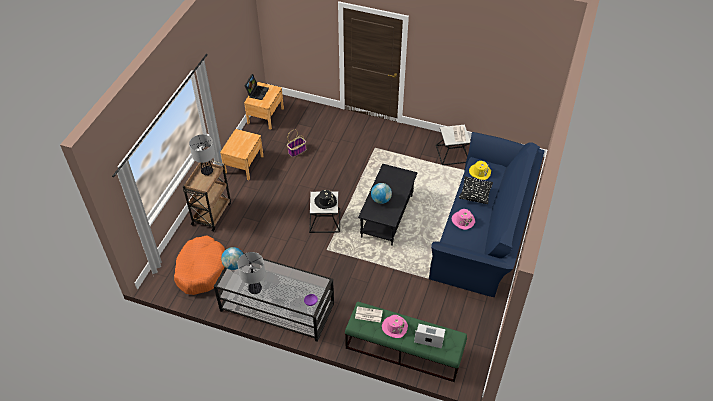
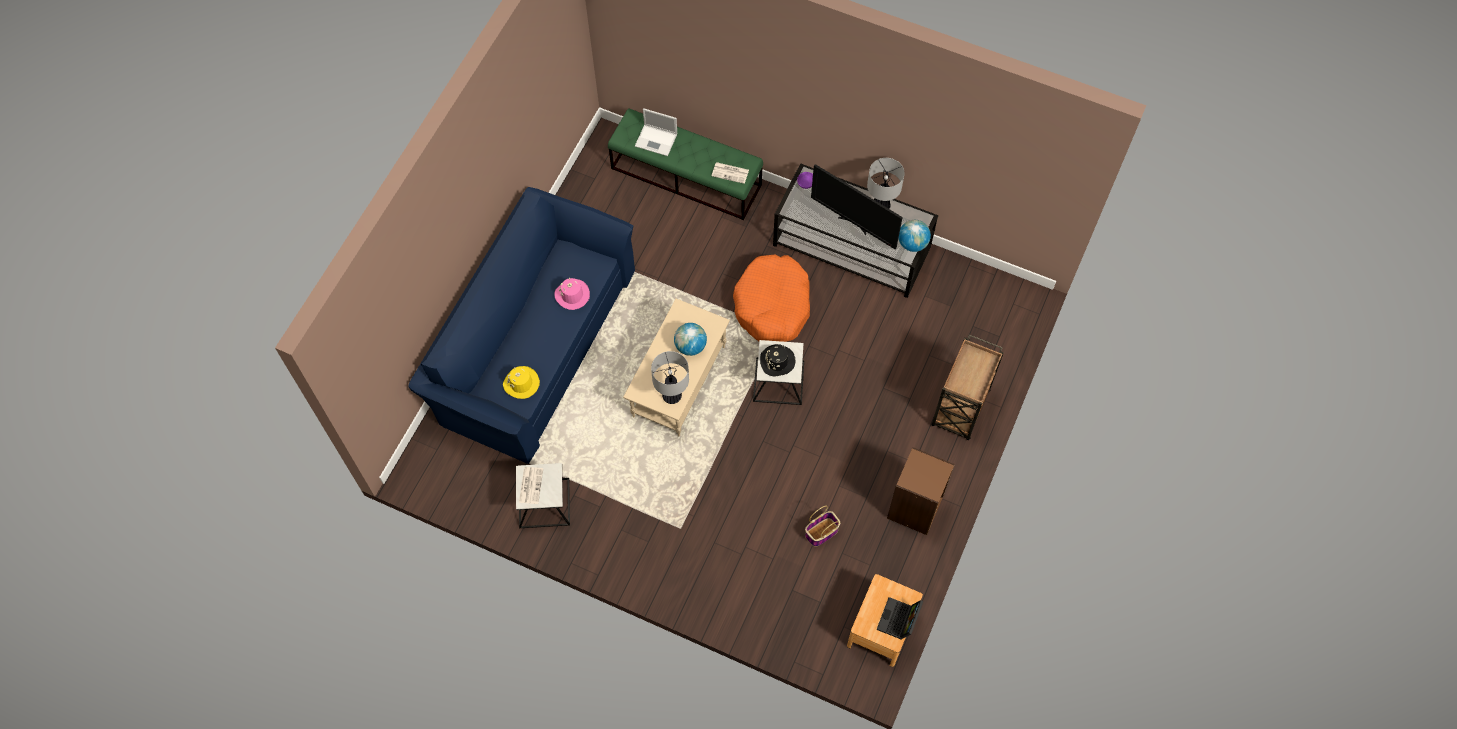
camera: 175 degrees left, 15 degrees up
(201, 270) = (964, 311): orange dog bed -> orange dog bed (772, 305)
(207, 171) = (968, 385): table lamp -> table lamp (672, 396)
(244, 164) = (915, 508): brown nightstand -> brown bookcase
(275, 276) = (854, 224): none -> television
(387, 216) = (678, 381): black coffee table -> beige coffee table
(394, 327) = (698, 154): pink hat -> none
(475, 195) = (542, 338): black pillow -> none

